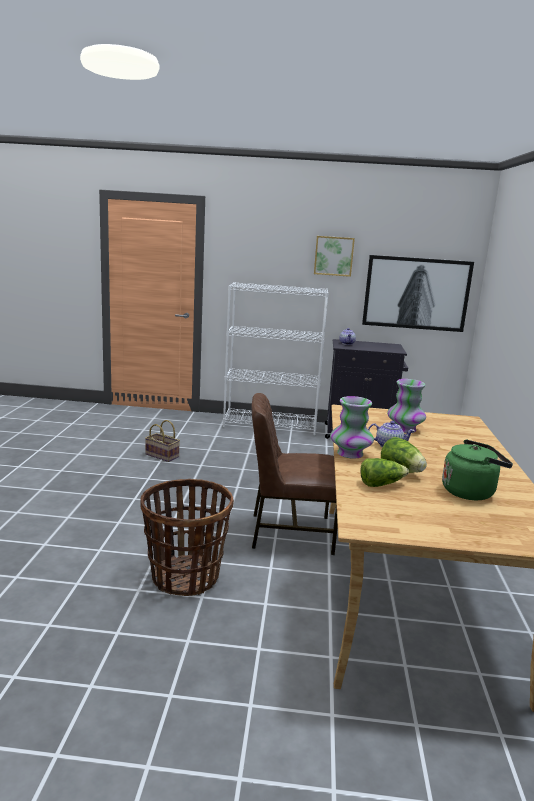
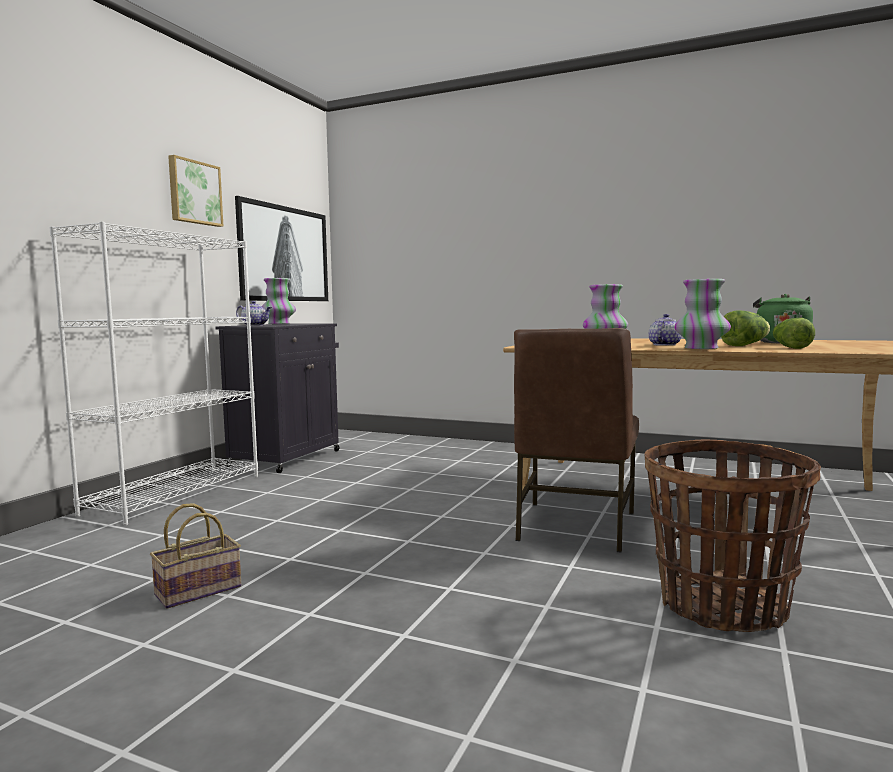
camera: 70 degrees left, 10 degrees down
(380, 344) = (278, 324): none -> vase

